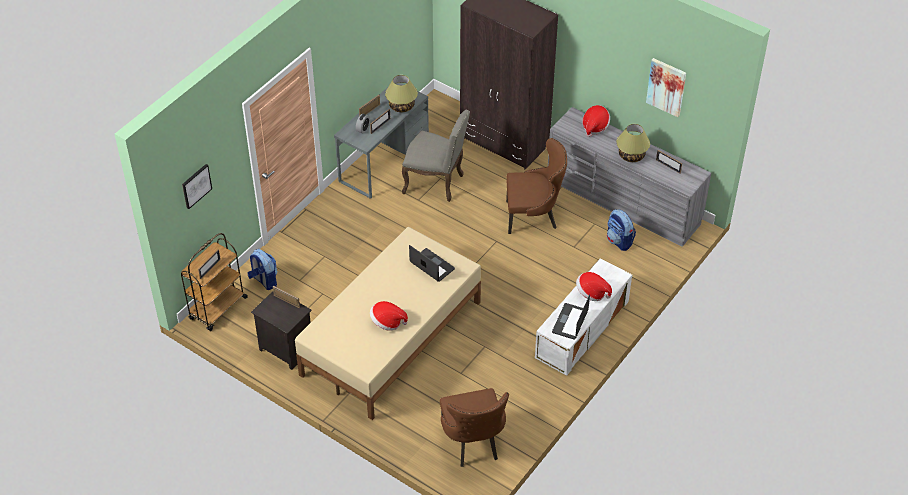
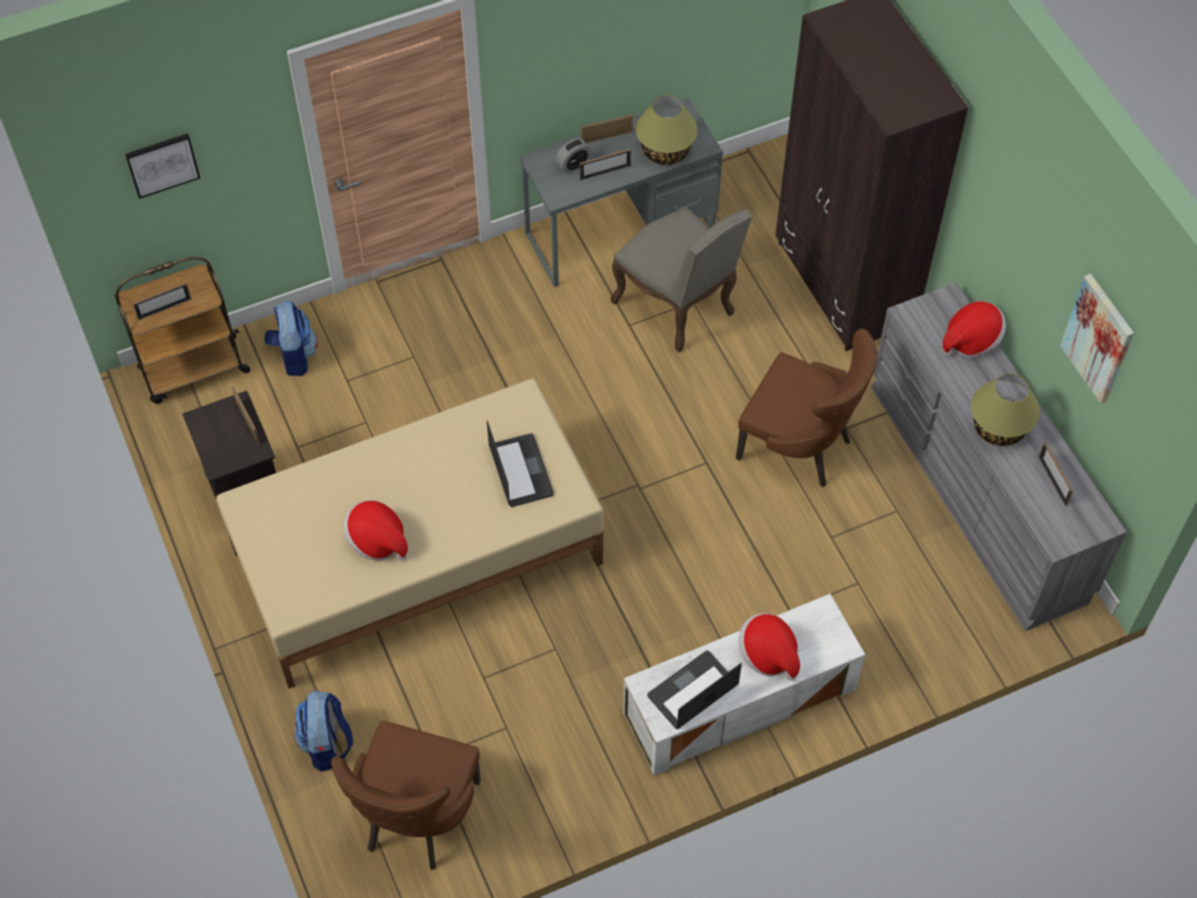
camera: 30 degrees right, 10 degrees up
(619, 241) = (918, 565): backpack -> backpack (327, 744)

